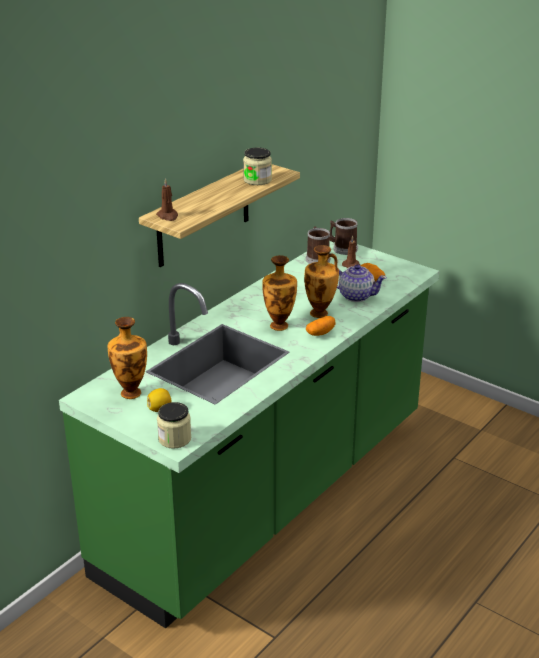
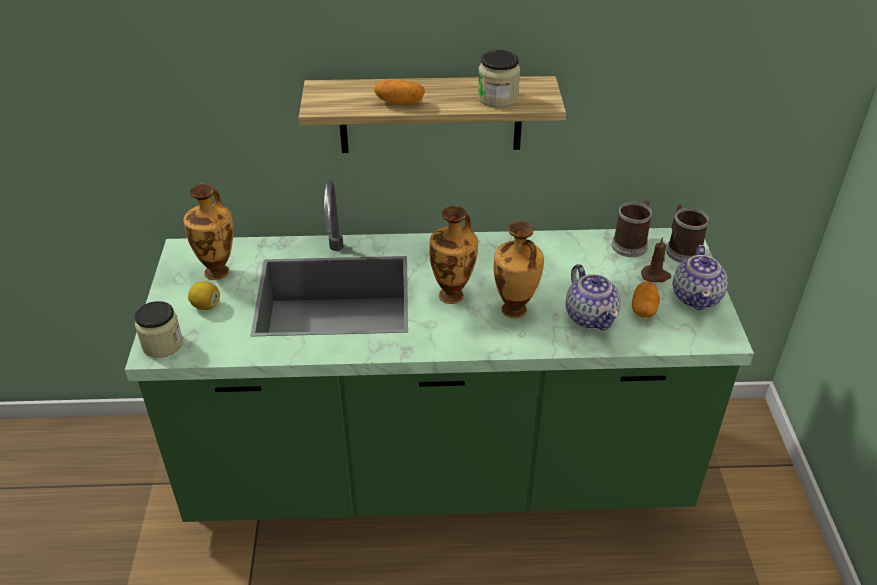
camera: 50 degrees right, 10 degrees up
(168, 216) = (327, 93): brown candle -> none
(320, 333) = (474, 334): potato -> potato (399, 102)
(382, 263) = (696, 297): none -> teapot

